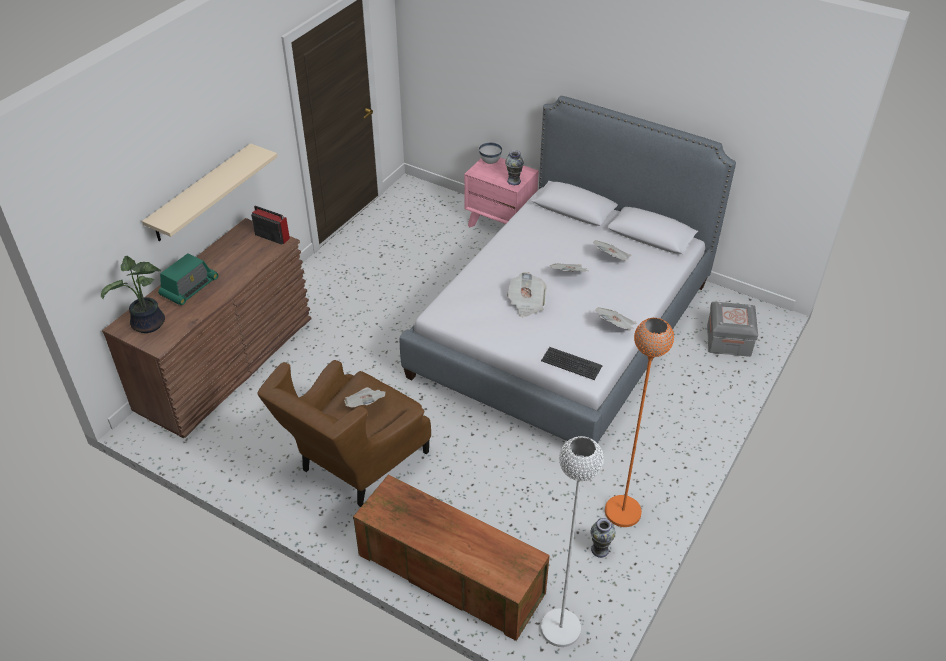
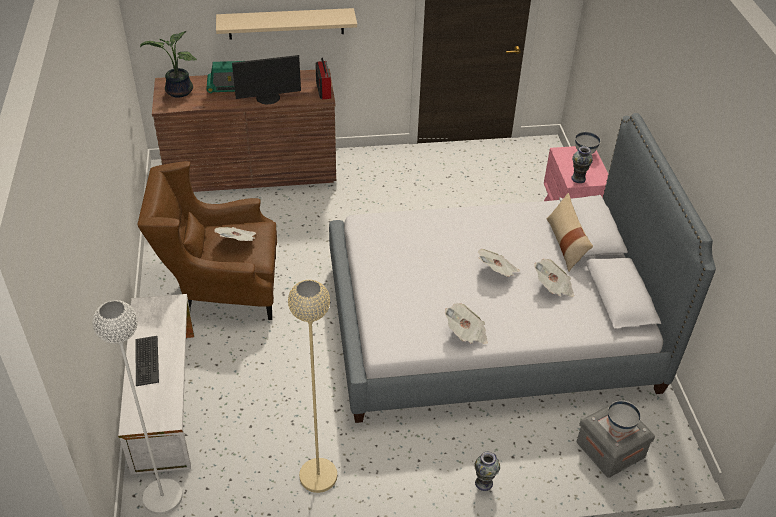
camera: 50 degrees right, 0 degrees up
(239, 274) = (268, 98): none -> monitor
(448, 574) = (163, 398): brown bench -> white bench
(526, 303) = (432, 264): newspaper -> none
(571, 364) = (388, 327): keyboard -> keyboard (146, 361)
(575, 227) = (566, 244): none -> beige pillow
(599, 550) = (263, 481): vase -> vase (483, 482)
(622, 512) = (318, 475): orange floor lamp -> beige floor lamp
(737, 315) = (620, 427): none -> white bowl

